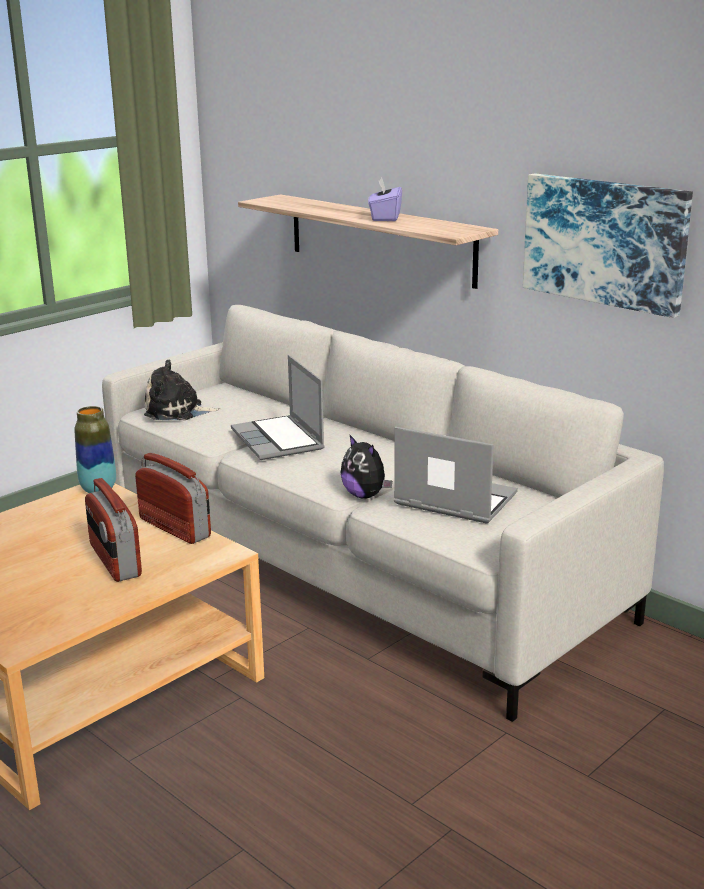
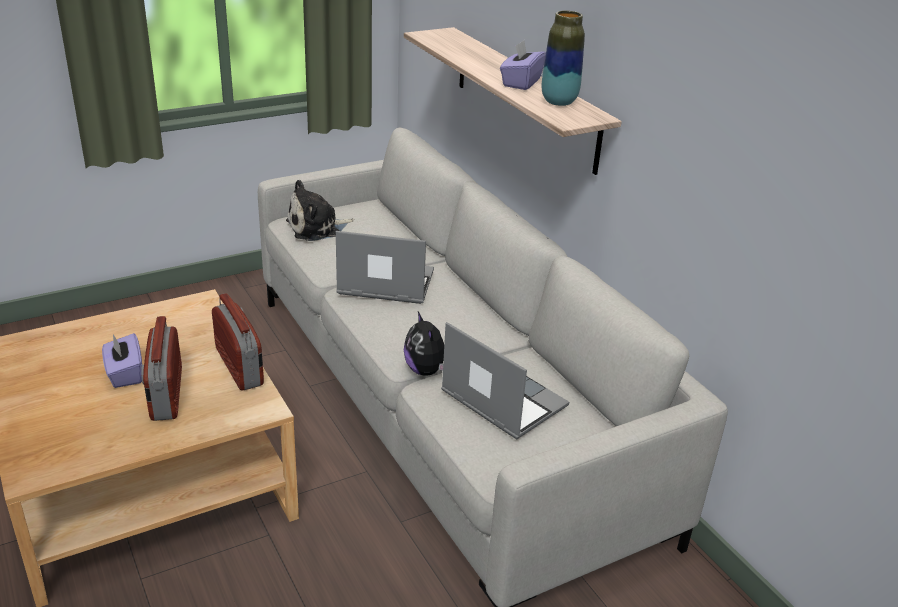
camera: 15 degrees right, 10 degrees up
(58, 554) = (125, 374): none -> purple tissue box
(98, 490) = (202, 304): vase -> vase (559, 102)
(177, 411) = (317, 228): plush toy -> plush toy turned 45 degrees counterclockwise
(279, 440) = (384, 284): laptop -> laptop turned 105 degrees clockwise
(605, 242) = (713, 167): picture -> none

